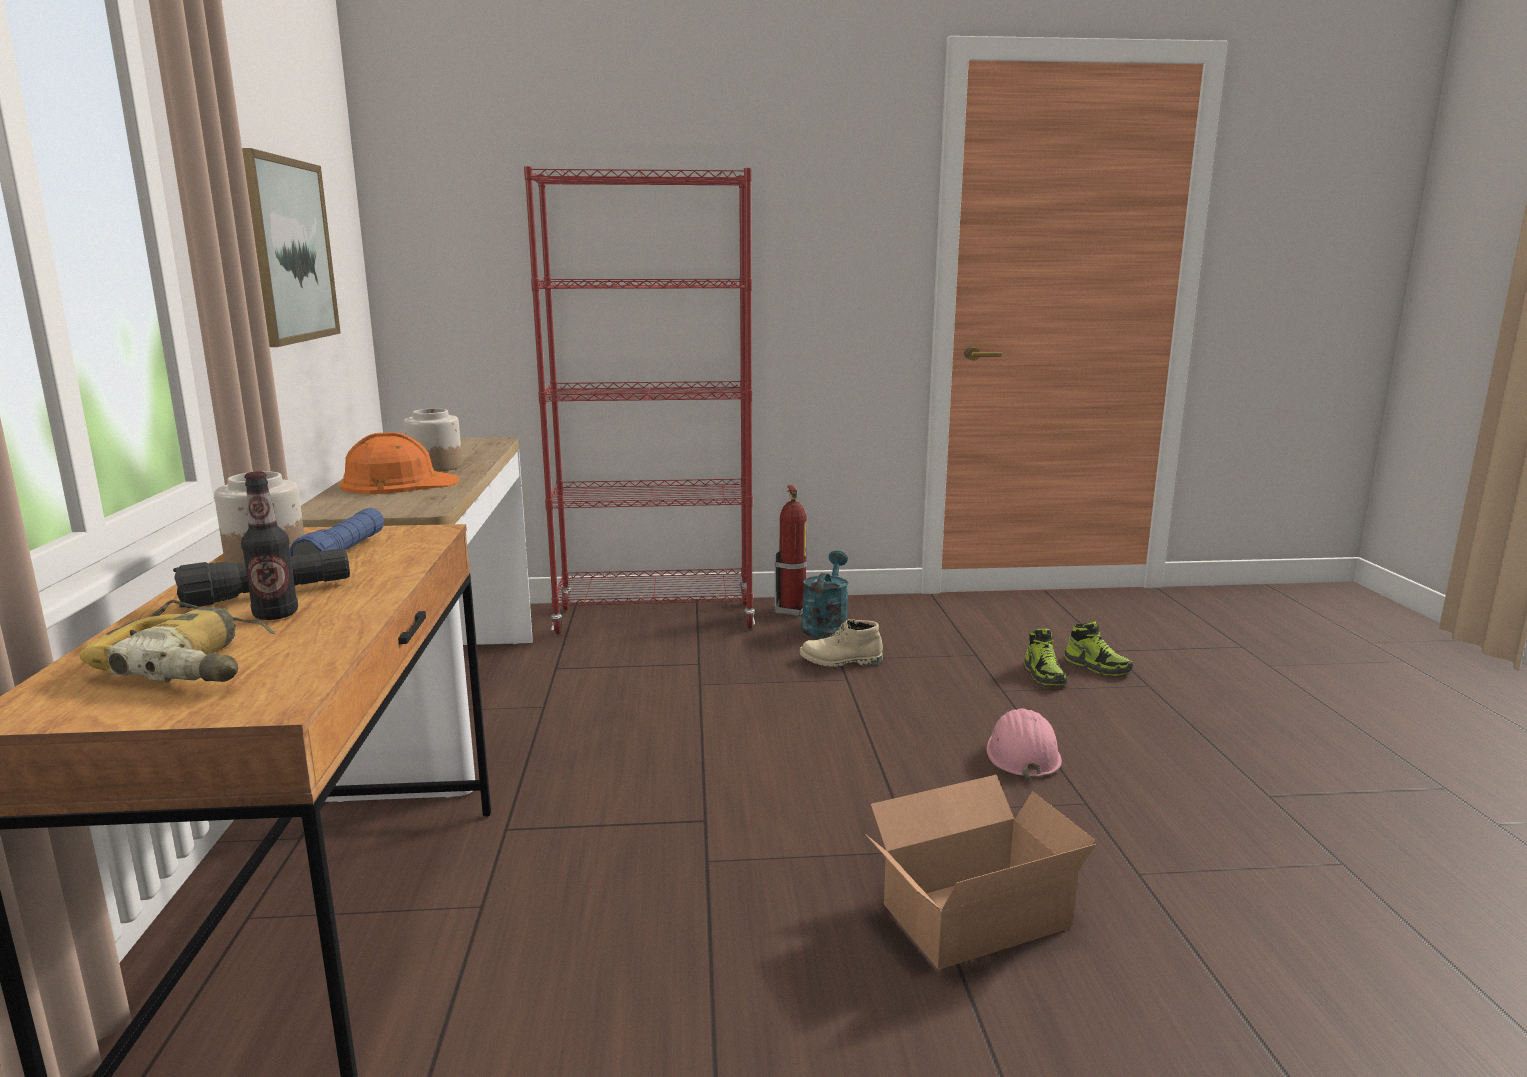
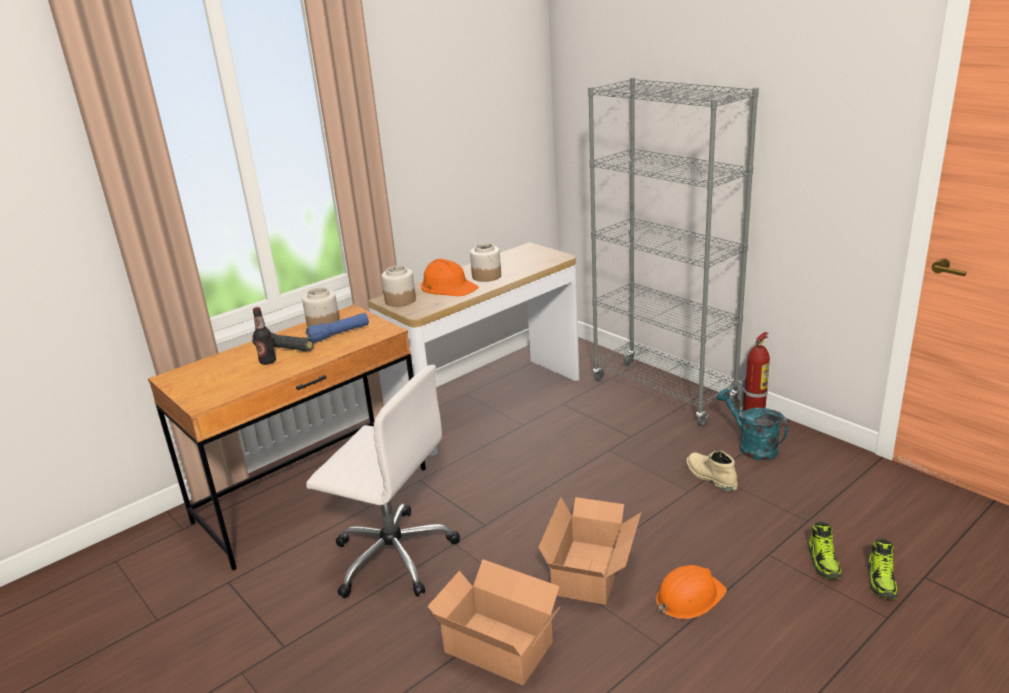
camera: 55 degrees right, 10 degrees up
(193, 662) = (218, 375): power drill -> none
(286, 251) = (451, 142): picture -> none
(351, 507) = (400, 300): none -> jar
(647, 930) = (392, 555): none -> white office chair
(655, 618) = (663, 393): red bookcase -> grey bookcase
(826, 625) = (751, 446): turquoise watering can -> turquoise watering can turned 105 degrees counterclockwise
(906, 787) = (592, 570): none -> cardboard box
(1022, 754) = (689, 597): pink hard hat -> orange hard hat
(1044, 675) = (823, 562): shoe -> shoe turned 45 degrees counterclockwise

